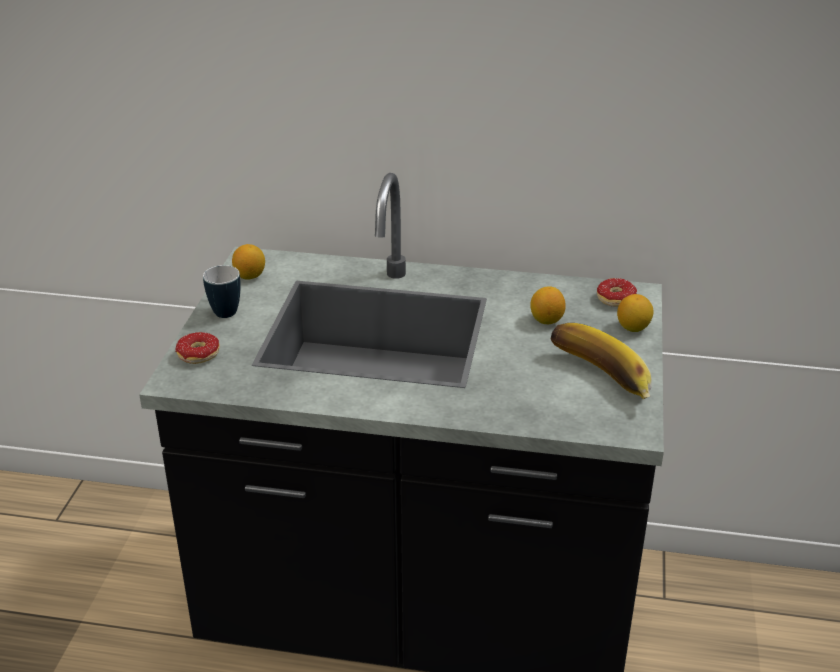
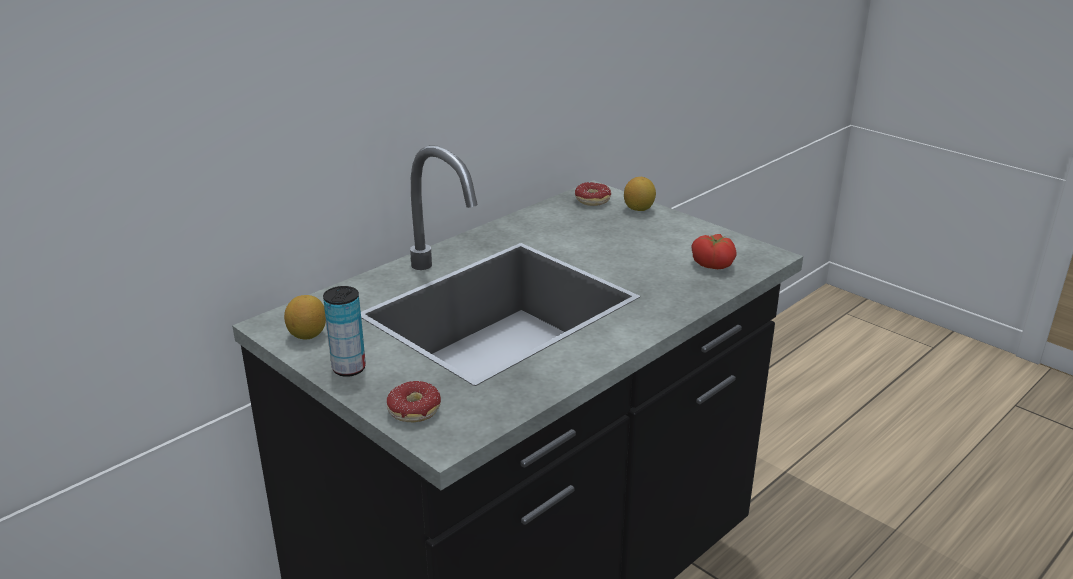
camera: 55 degrees left, 5 degrees down
(224, 309) = (349, 368): mug -> can
(546, 320) = (586, 233): lemon -> none
(573, 405) = (713, 264): none -> tomato
(597, 380) = (691, 244): banana -> none

